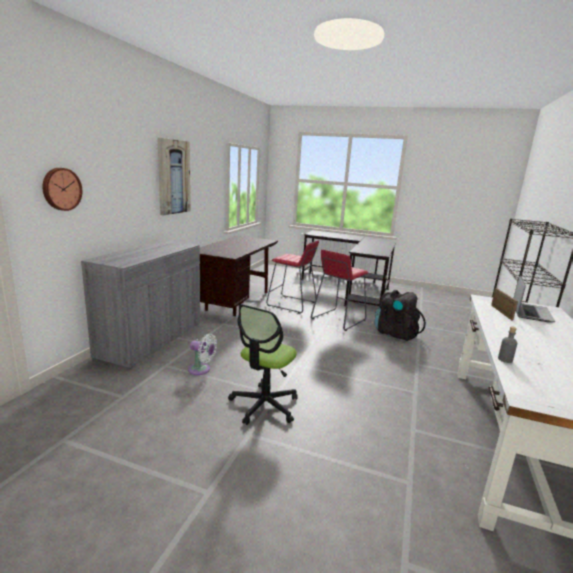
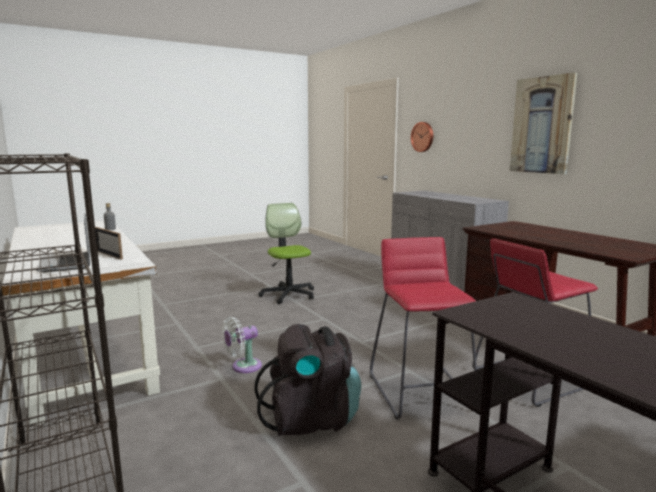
camera: 130 degrees right, 5 degrees down
(201, 370) = (364, 290): white fan -> white fan (243, 367)

